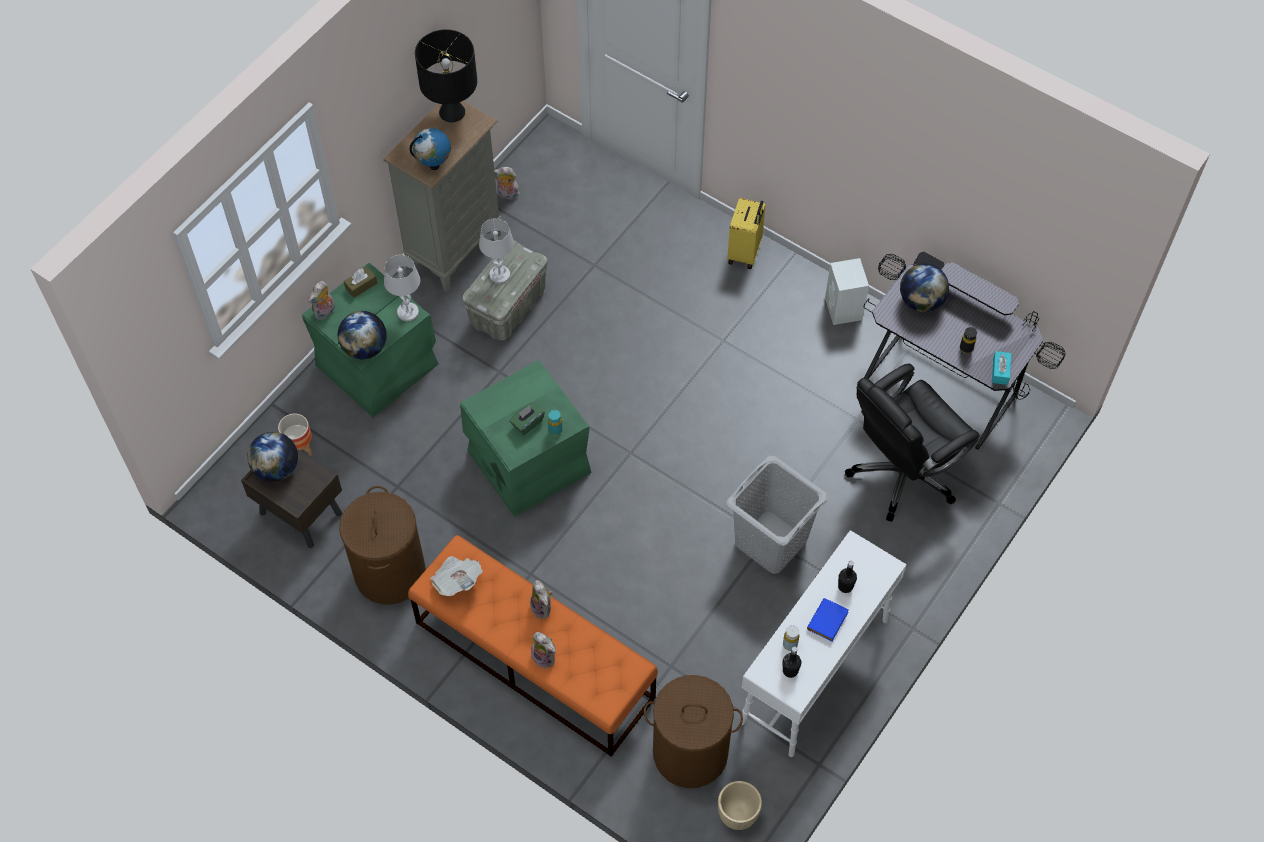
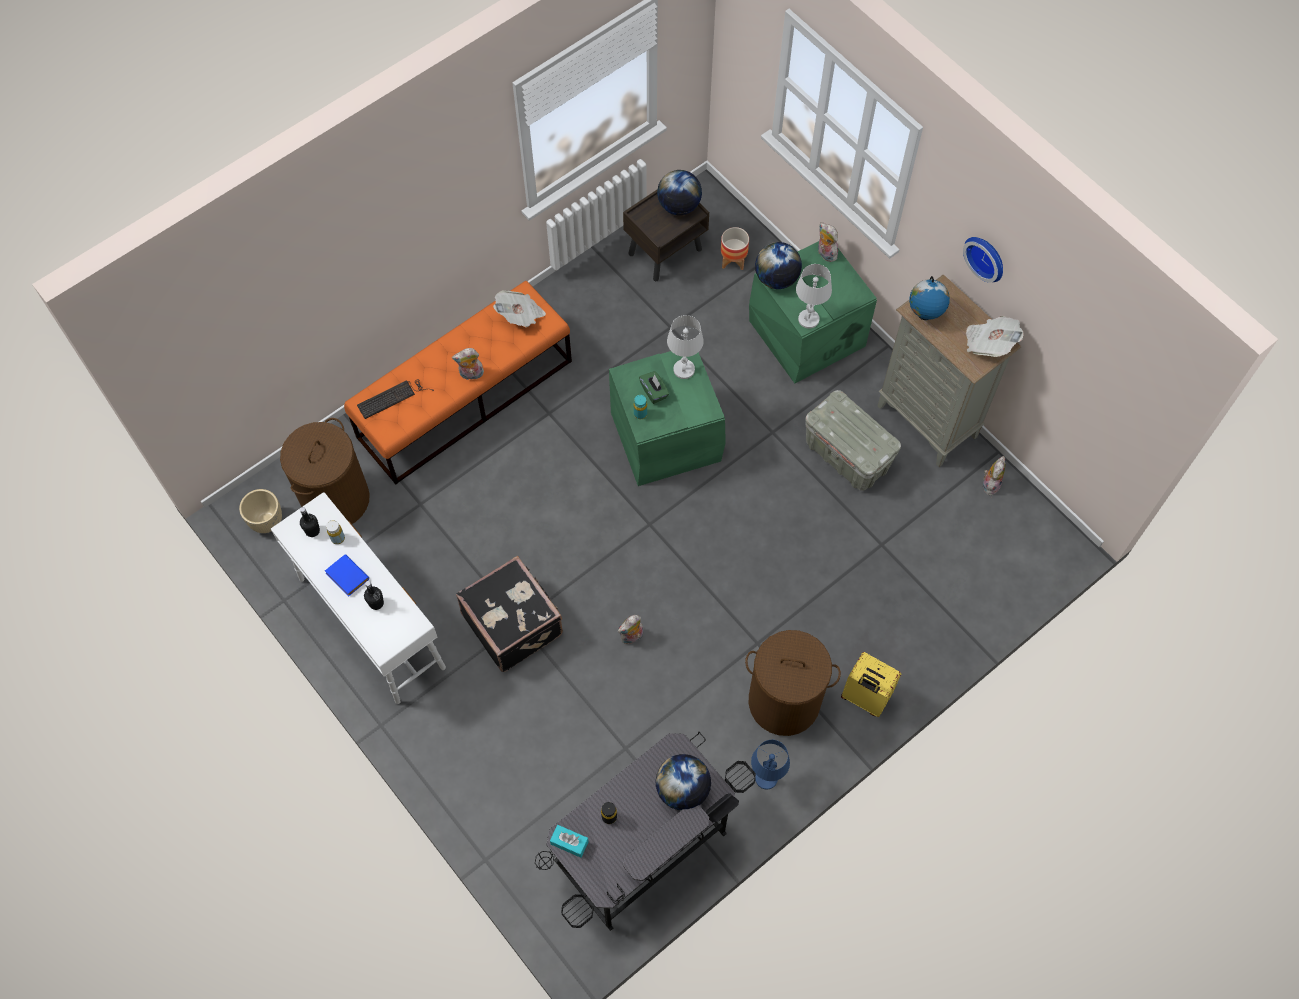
camera: 105 degrees right, 5 degrees up
(361, 285) = (849, 286): brown tissue box -> none
(389, 572) = (586, 307): brown laundry basket -> brown laundry basket (784, 701)
(395, 90) = (986, 257): none -> wall clock
(452, 114) = (989, 343): black table lamp -> newspaper
(500, 275) = (857, 426): white table lamp -> white table lamp (684, 370)
(545, 657) = (424, 366): plush toy -> plush toy (632, 637)
(591, 676) = (393, 397): none -> keyboard
(771, 542) = (513, 623): grey laundry basket -> black suitcase
(843, 309) = (766, 778): white speaker -> blue table lamp
(903, 473) = (550, 773): black office chair -> none

